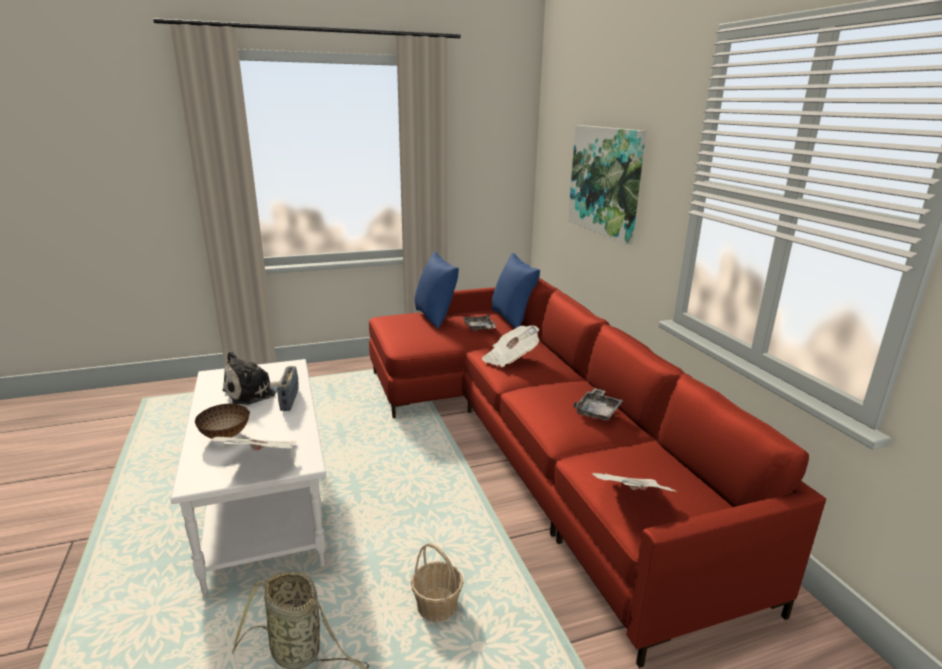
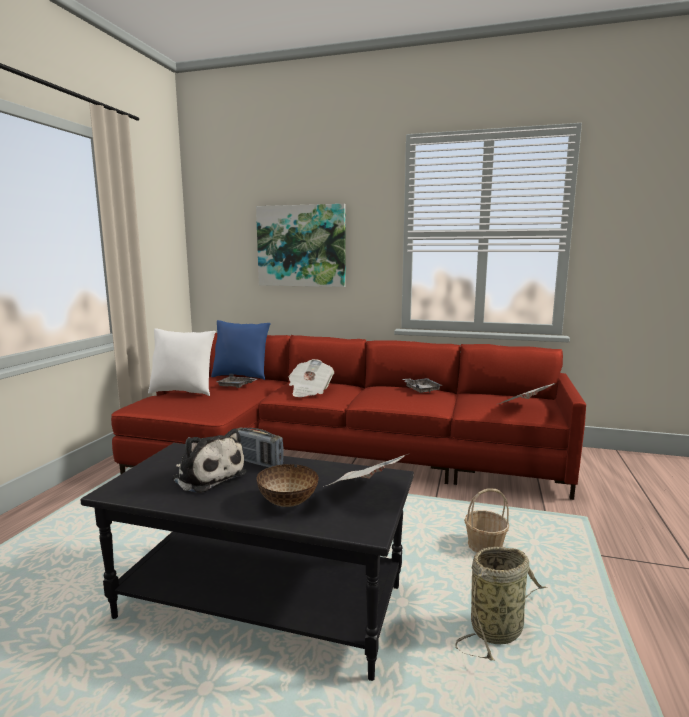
camera: 55 degrees left, 10 degrees down
(253, 392) = (207, 476): plush toy -> plush toy turned 45 degrees counterclockwise
(266, 505) = (263, 601): white coffee table -> black coffee table
(435, 318) = (183, 392): blue pillow -> white pillow

